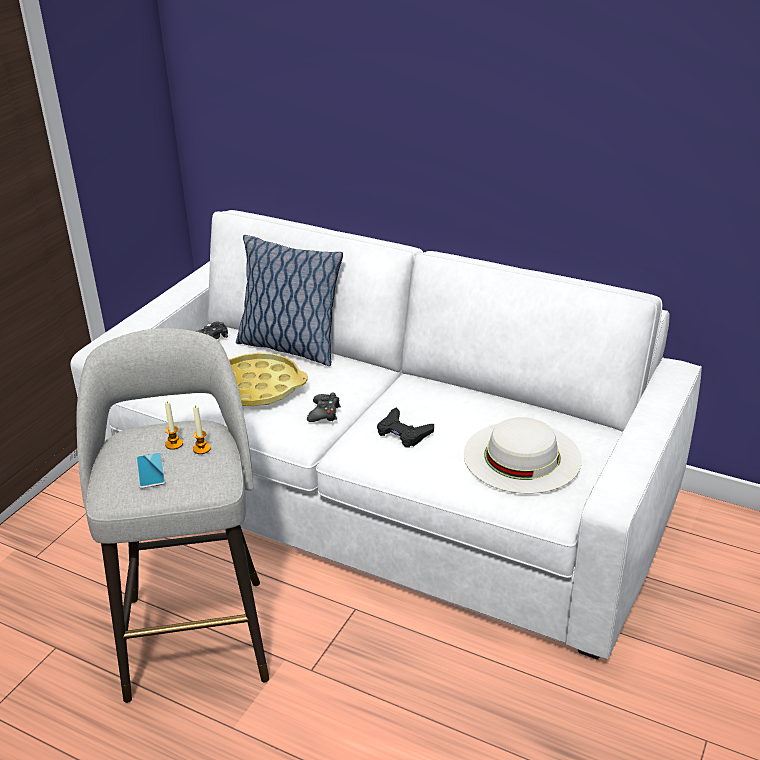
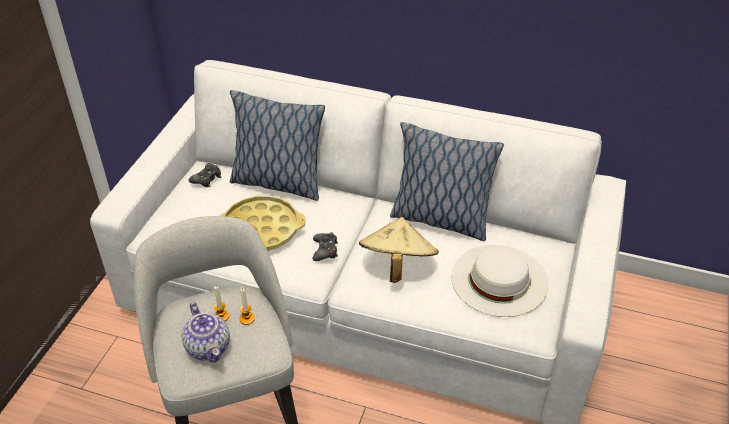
camera: 10 degrees left, 10 degrees up
(150, 471) = (209, 347): phone -> teapot
(403, 433) = (397, 265): black game controller -> beige hat
(467, 394) = (439, 219): none -> pillow

